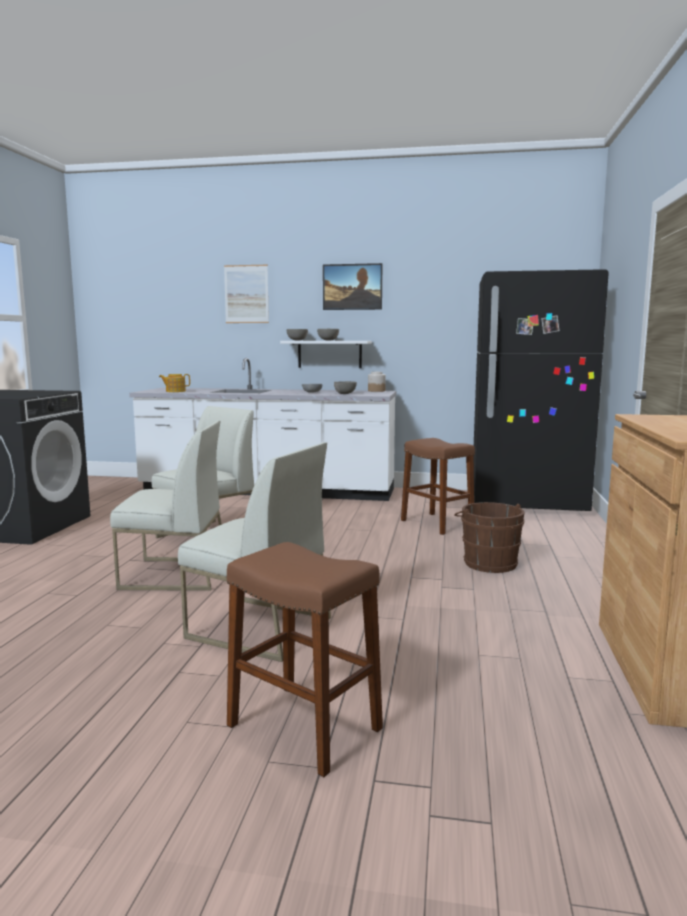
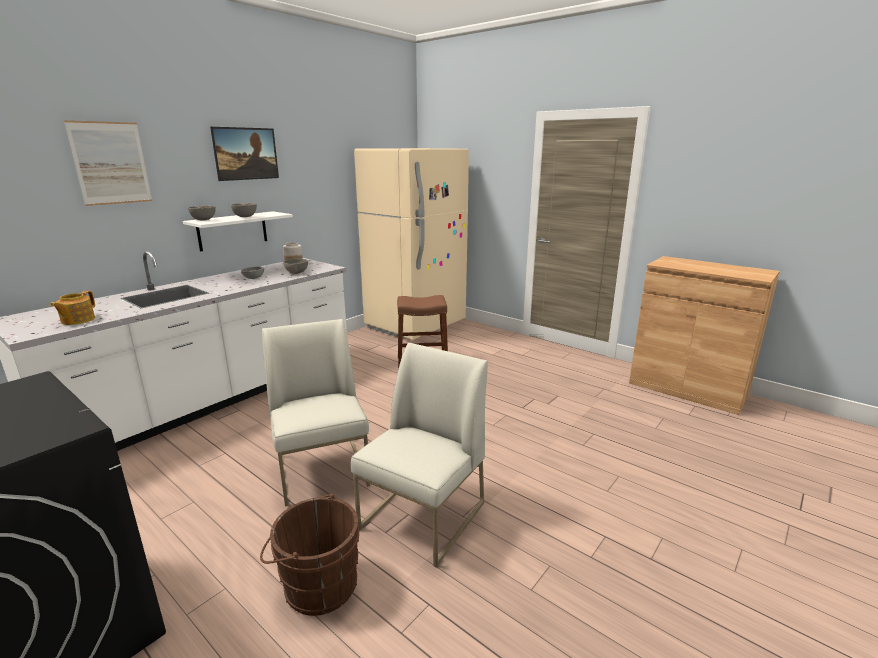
camera: 60 degrees left, 10 degrees up
(258, 628) = (582, 497): white chair -> none
(304, 727) = (742, 518): brown stool -> none
(488, 562) = (516, 375): brown bucket -> brown bucket (317, 584)
(527, 503) = (416, 325): black fridge -> beige fridge

